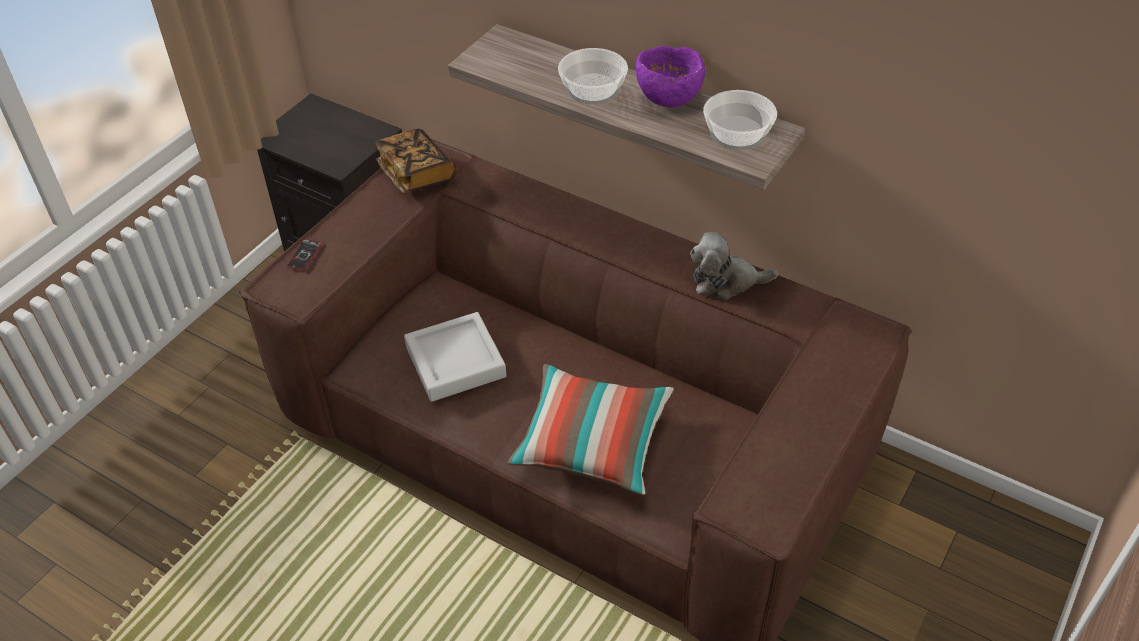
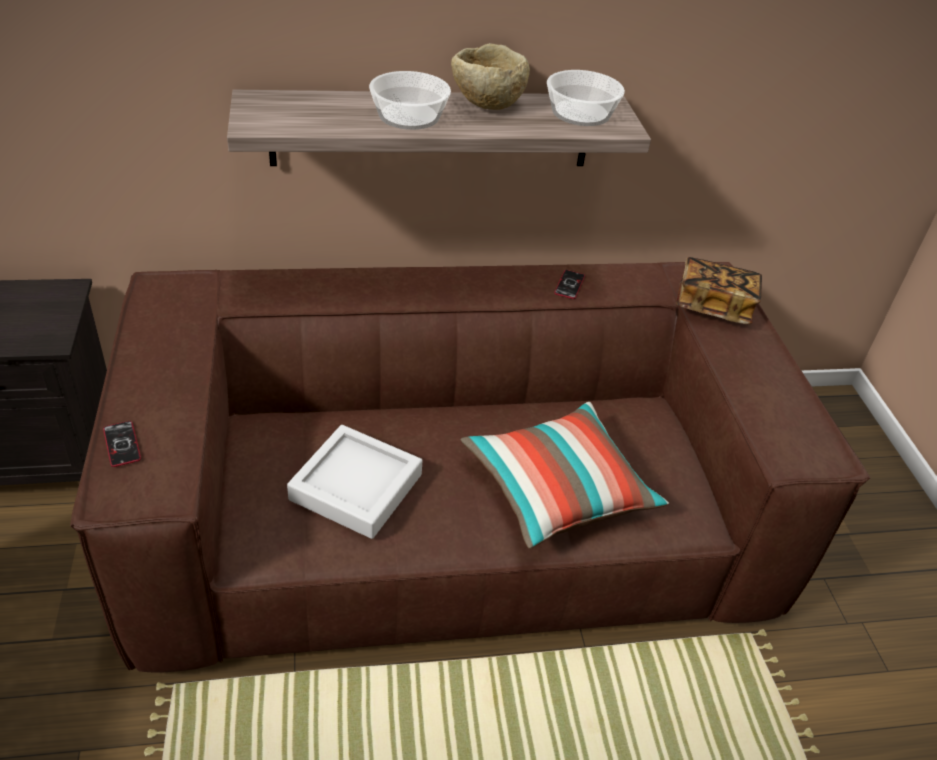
camera: 45 degrees left, 5 degrees down
(416, 175) = (172, 310): book -> book (713, 306)
(668, 98) = (486, 104): purple bowl -> beige bowl
(726, 282) = (569, 285): plush toy -> phone

